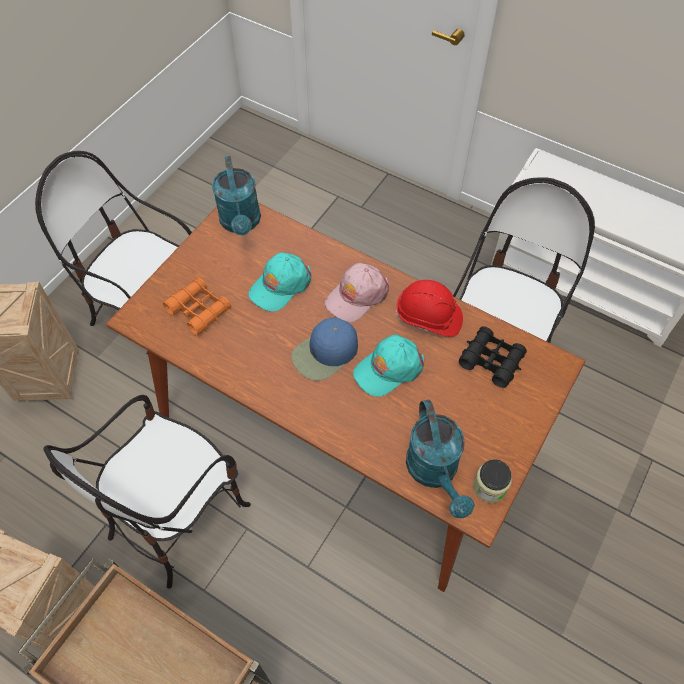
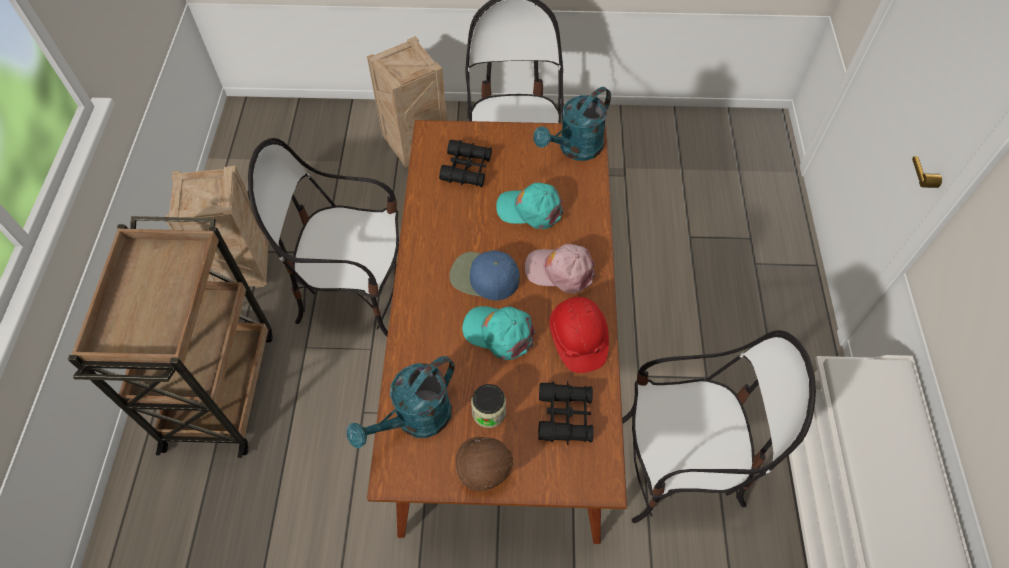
camera: 60 degrees right, 0 degrees up
(199, 310) = (466, 168): orange binoculars -> black binoculars
(489, 487) = (425, 473): jar -> jar (489, 412)
(509, 440) = (485, 470): none -> brown hard hat

